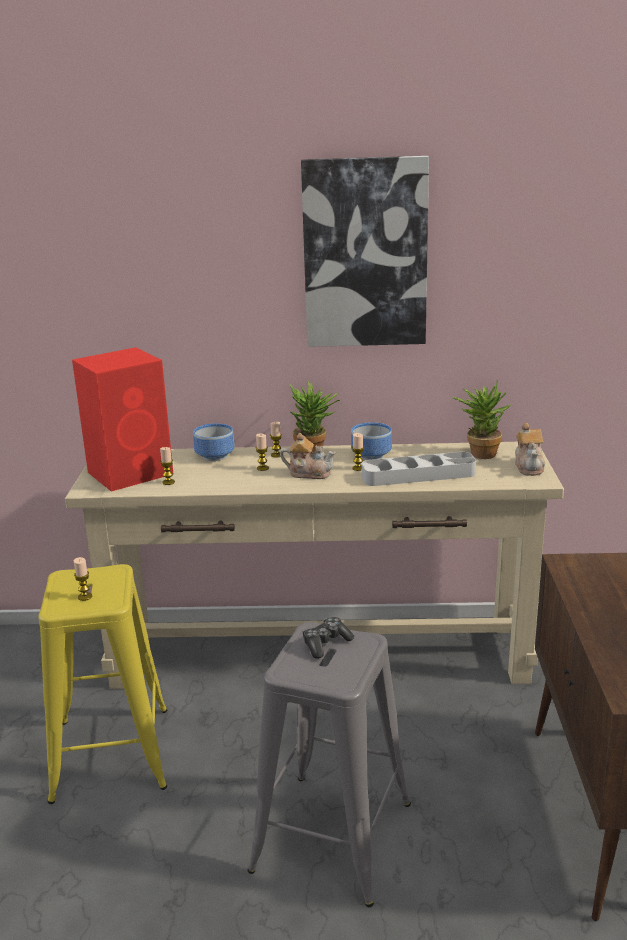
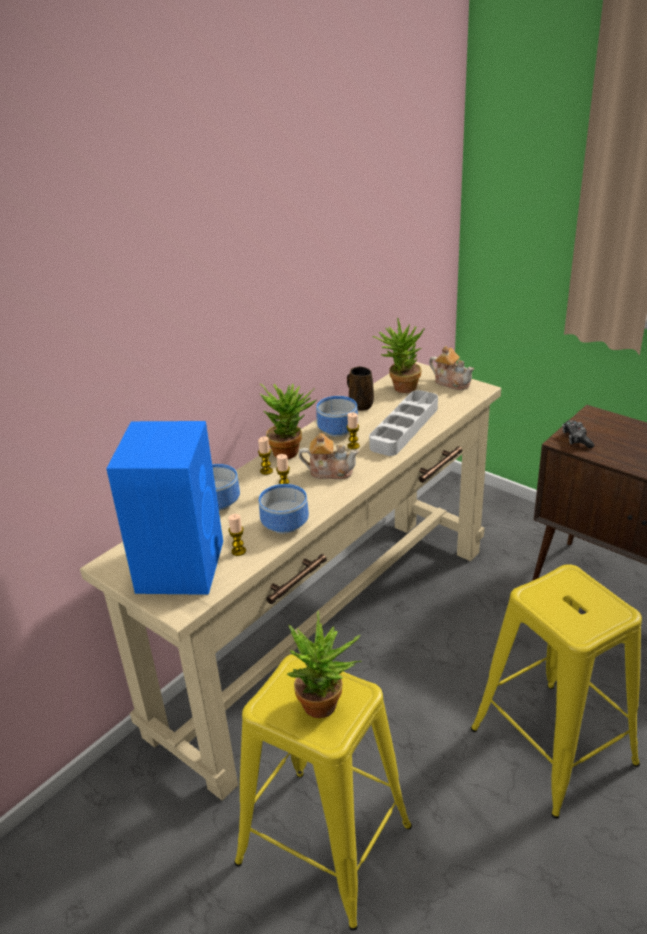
camera: 50 degrees left, 10 degrees up
(85, 597) = (326, 708): candle -> potted plant
(132, 472) = (181, 564): red speaker -> blue speaker
(220, 484) = (286, 523): none -> bowl
(309, 473) = (330, 471): teapot -> teapot turned 45 degrees clockwise
(326, 644) = (556, 596): game controller -> game controller (576, 439)
(332, 836) = (552, 746): grey stool -> yellow stool
(365, 253) = (289, 232): picture -> none
(424, 449) = (360, 405): none -> brown mug

